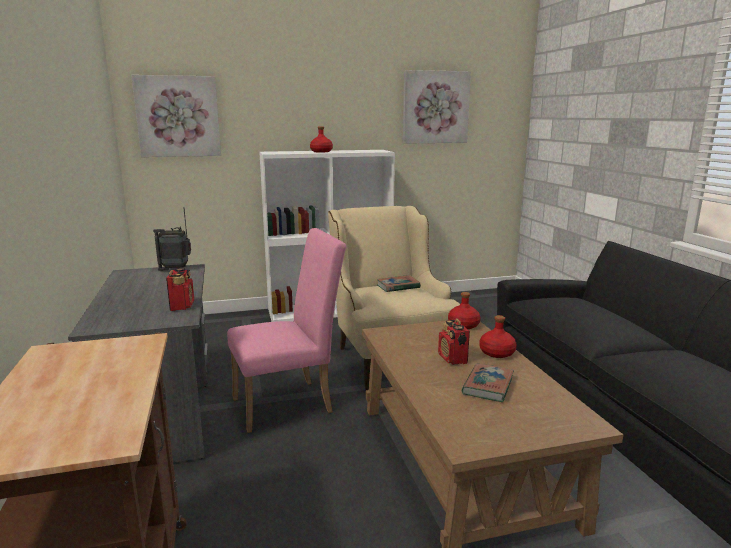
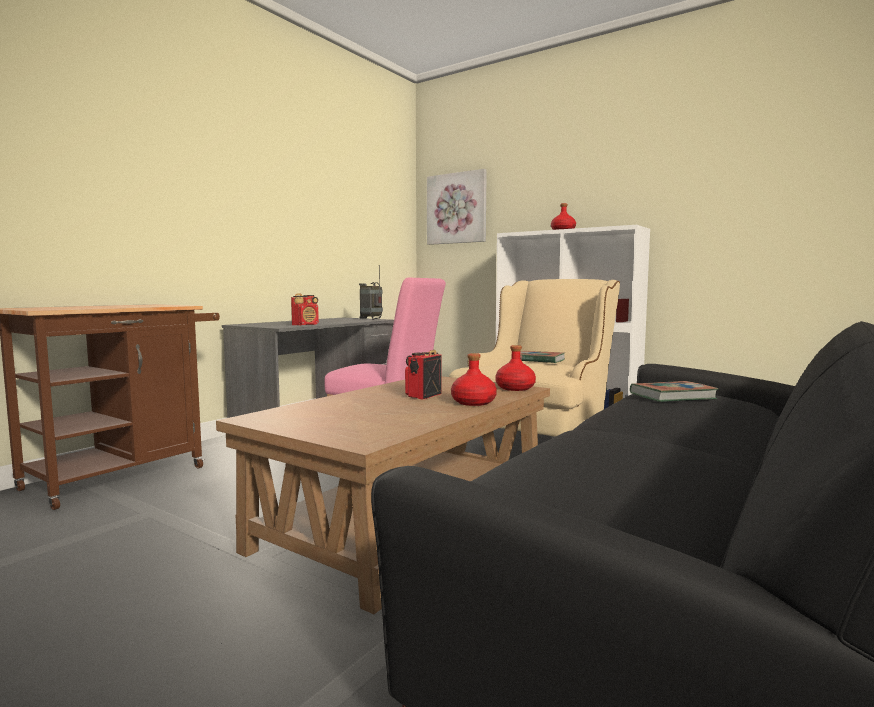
camera: 50 degrees right, 10 degrees down
(435, 107) = (730, 170): picture -> none
(488, 386) = (385, 409): book -> book (672, 396)

